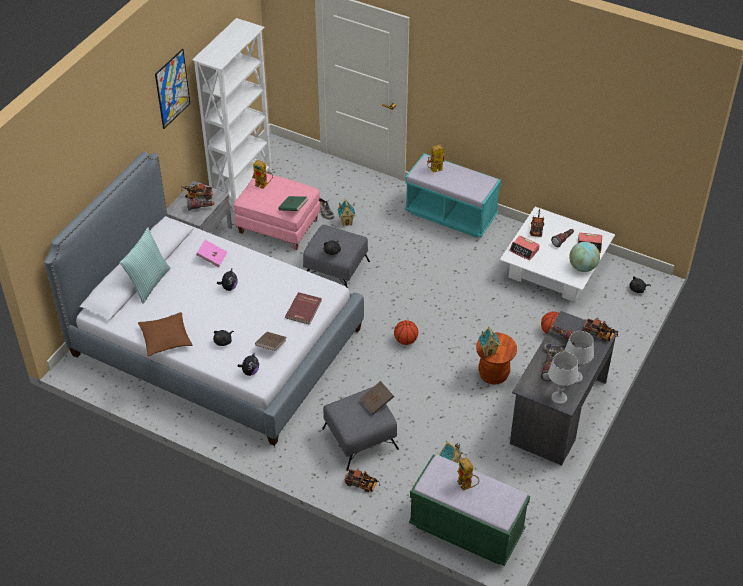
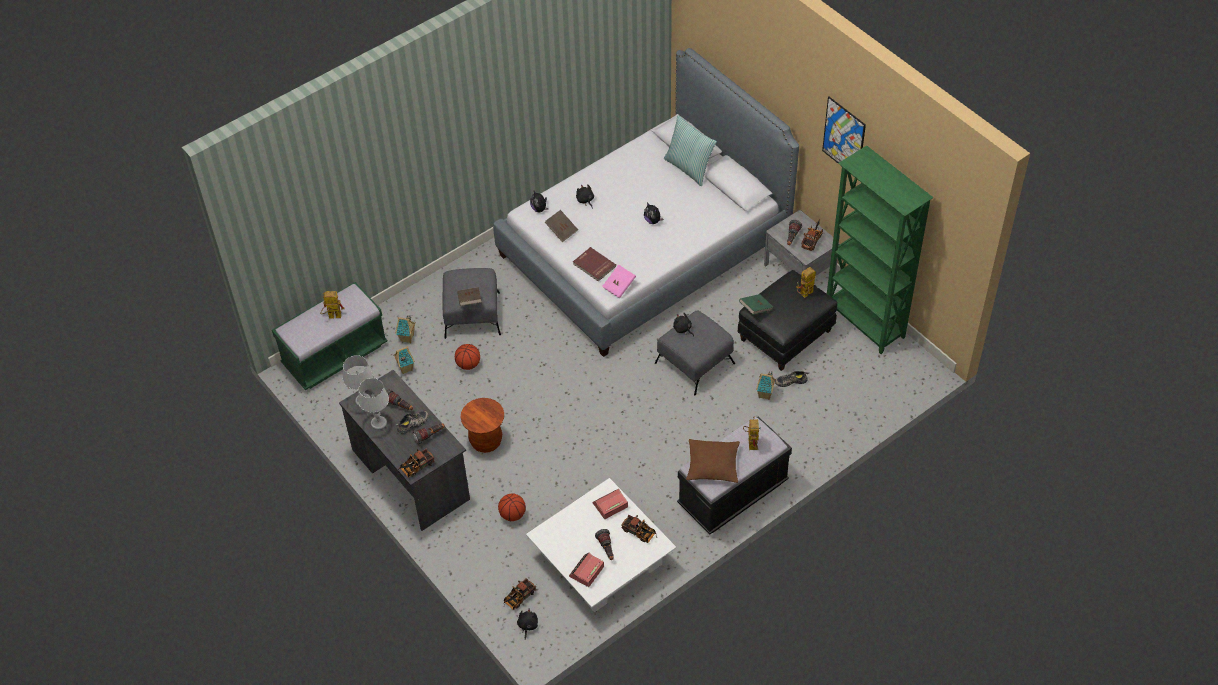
camera: 115 degrees right, 5 degrees up
(165, 338) = (612, 165): brown pillow -> brown pillow (712, 465)
(212, 258) = (699, 218): pink book -> pink book (619, 286)
(243, 186) = (864, 322): white bookcase -> green bookcase
(279, 226) = (785, 336): pink ottoman -> black ottoman
(362, 485) = (423, 301): toy truck -> toy truck (518, 598)
(406, 340) = (568, 387): basketball -> basketball (468, 365)
(451, 215) = (733, 494): turquoise bench -> black bench
(488, 351) = (480, 406): toy house -> toy house (407, 338)
(582, 267) = (557, 549): globe -> none

